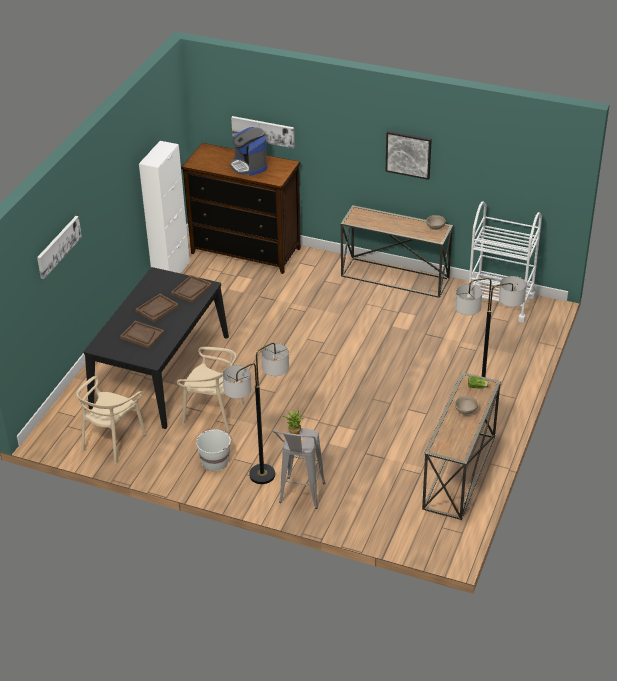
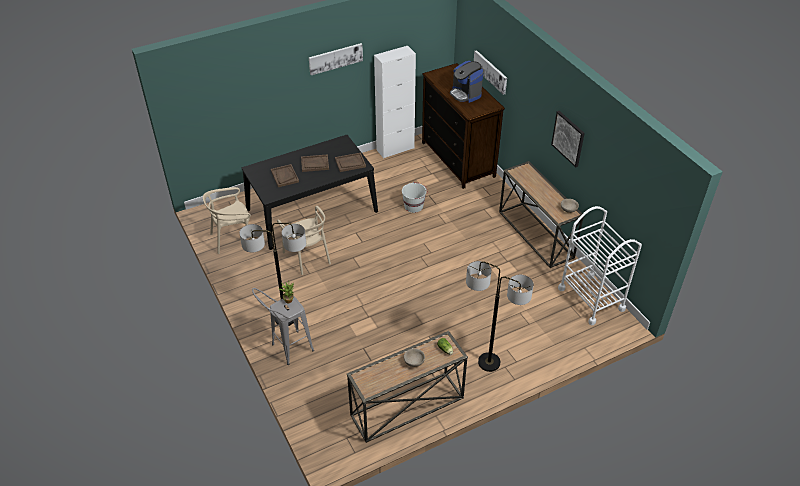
camera: 40 degrees right, 5 degrees up
(58, 246) = (255, 85): picture -> picture (335, 58)
(215, 461) = (270, 290): white bucket -> white bucket (414, 206)
(249, 166) = (466, 94): coffee machine -> coffee machine turned 45 degrees counterclockwise

